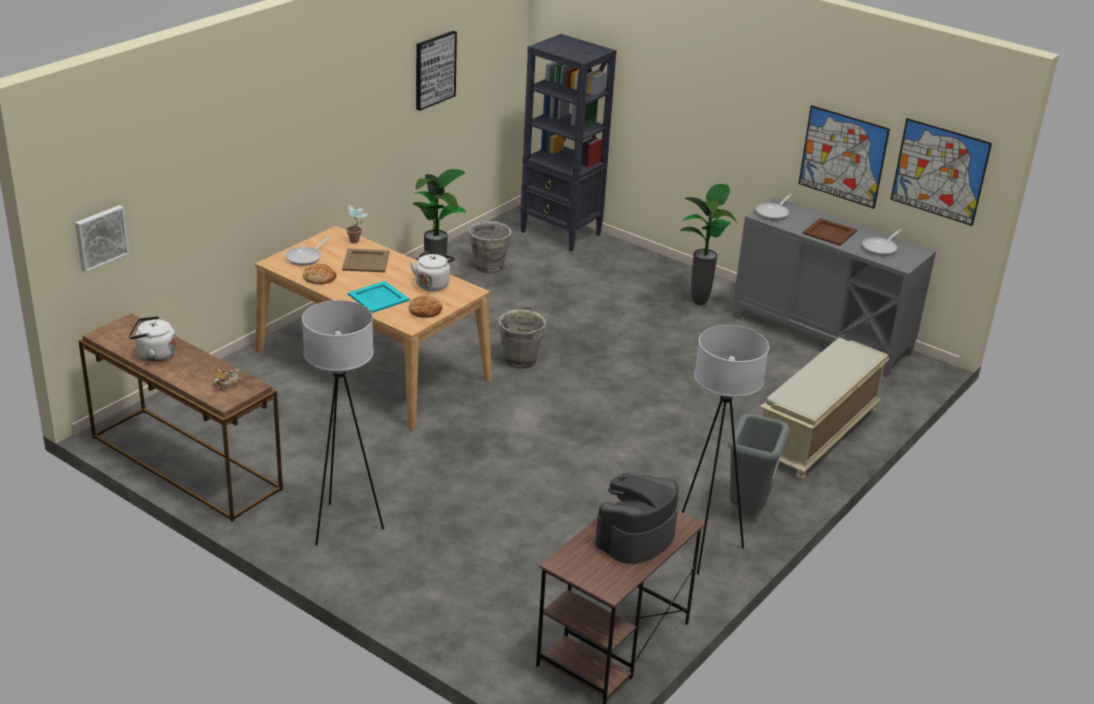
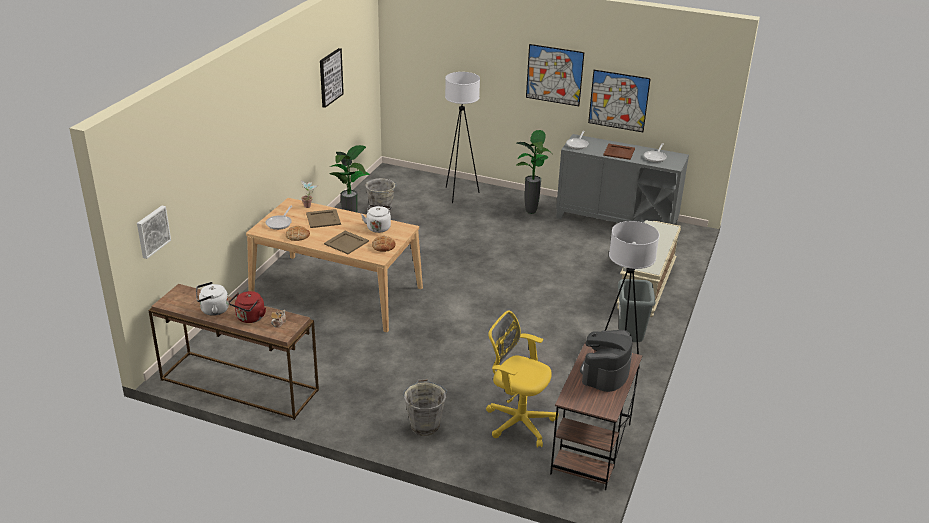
camera: 15 degrees left, 0 degrees up
(193, 373) = (249, 318): none -> red kettle
(344, 526) = (374, 406): white floor lamp -> white floor lamp (459, 194)
(378, 297) = (346, 242): turquoise tray -> beige tray
(520, 359) = (434, 270): grey bucket -> grey bucket (424, 425)
(528, 585) = (517, 421): none -> yellow office chair
(561, 233) = (418, 180): black bookcase -> none
(940, 171) = (687, 102): picture -> picture (554, 75)

